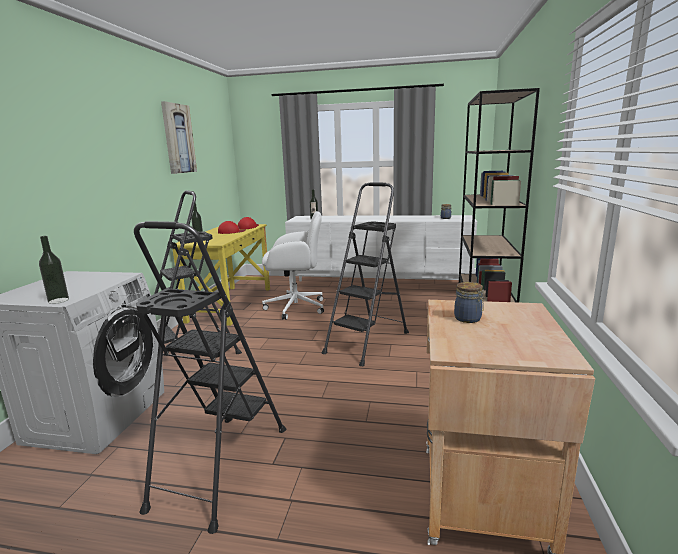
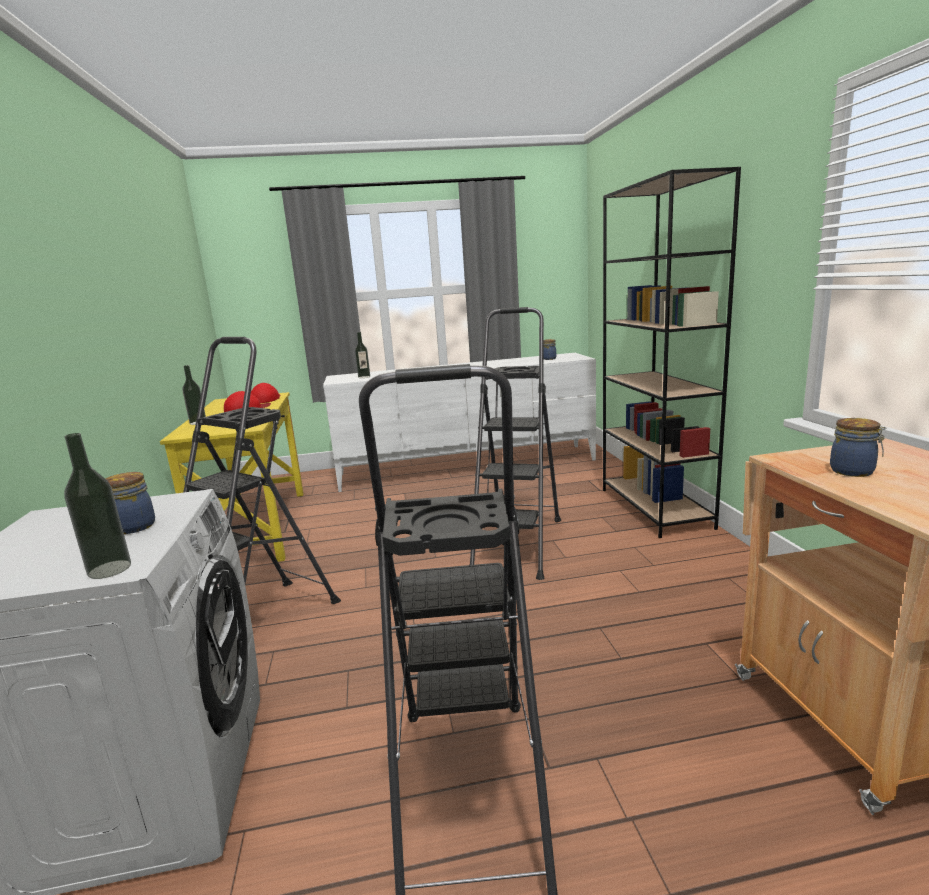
camera: 20 degrees left, 0 degrees up
(91, 284) = (135, 526): none -> jar
(178, 139) = (143, 256): picture -> none
(296, 308) = (369, 514): white office chair -> none

